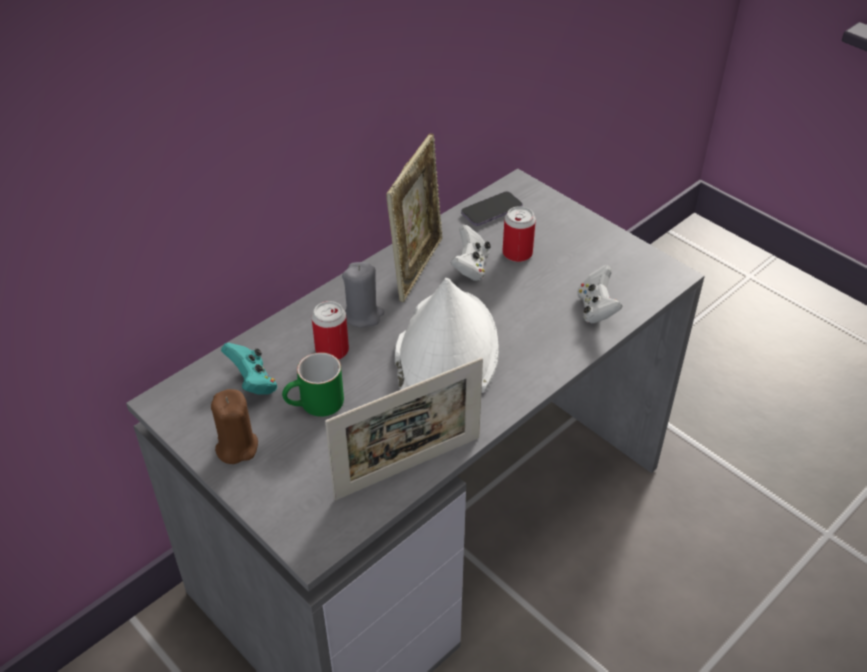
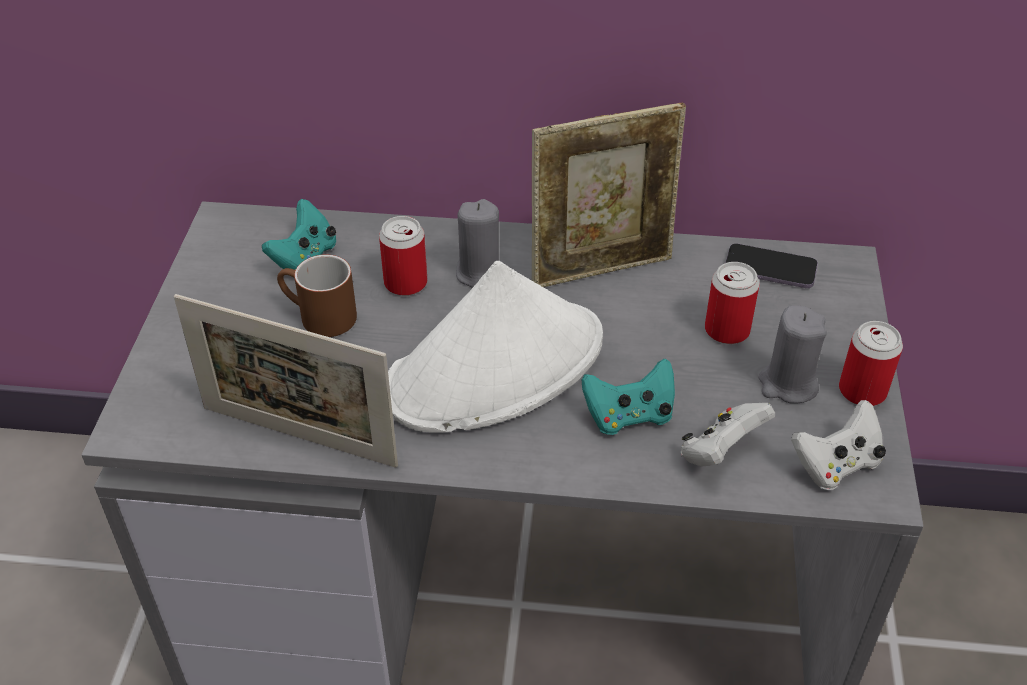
camera: 50 degrees right, 0 degrees up
(236, 447) = (212, 300): brown candle -> none
(315, 405) = (318, 317): green mug -> brown mug
(470, 267) = (654, 307): white game controller -> white game controller (836, 465)
(538, 325) = (629, 416): none -> turquoise game controller
(576, 258) = (787, 384): none -> grey candle
(607, 237) = (862, 391): none -> can

